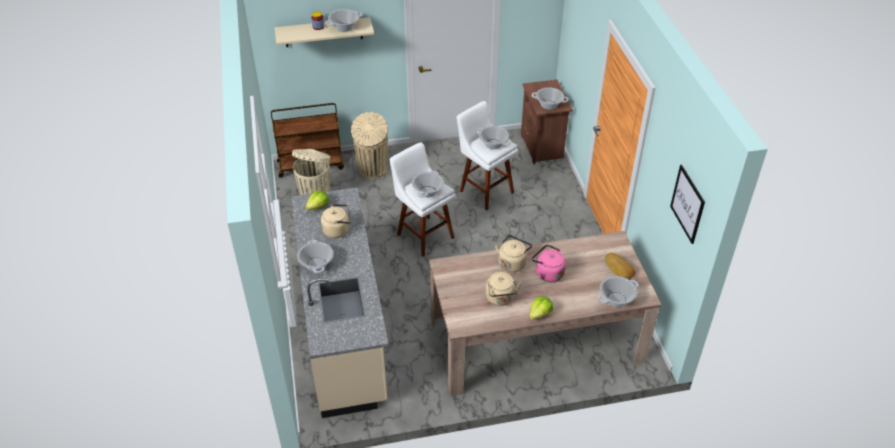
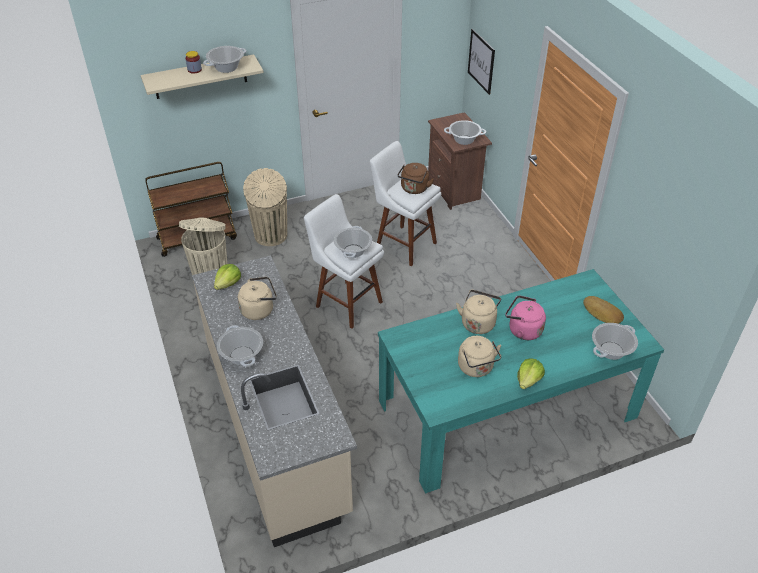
camera: 10 degrees left, 0 degrees up
(493, 144) = (414, 189): cooking pot -> brown kettle
(536, 340) = (507, 409): beige dining table -> turquoise dining table
(687, 204) = (694, 226): picture -> picture (481, 61)

